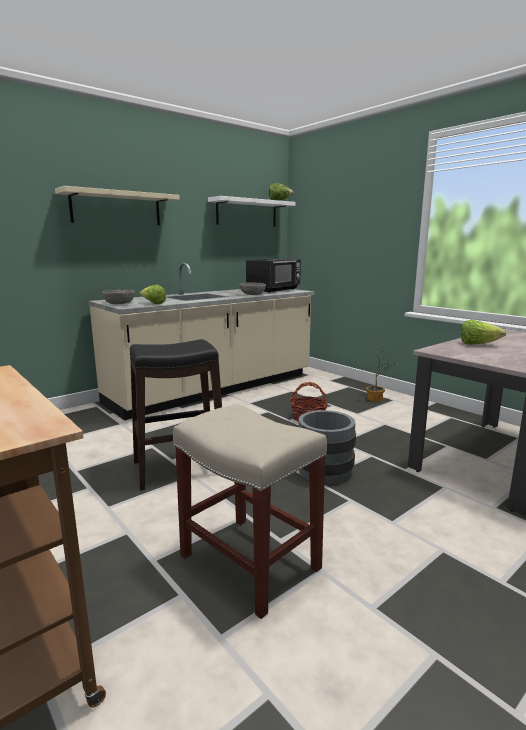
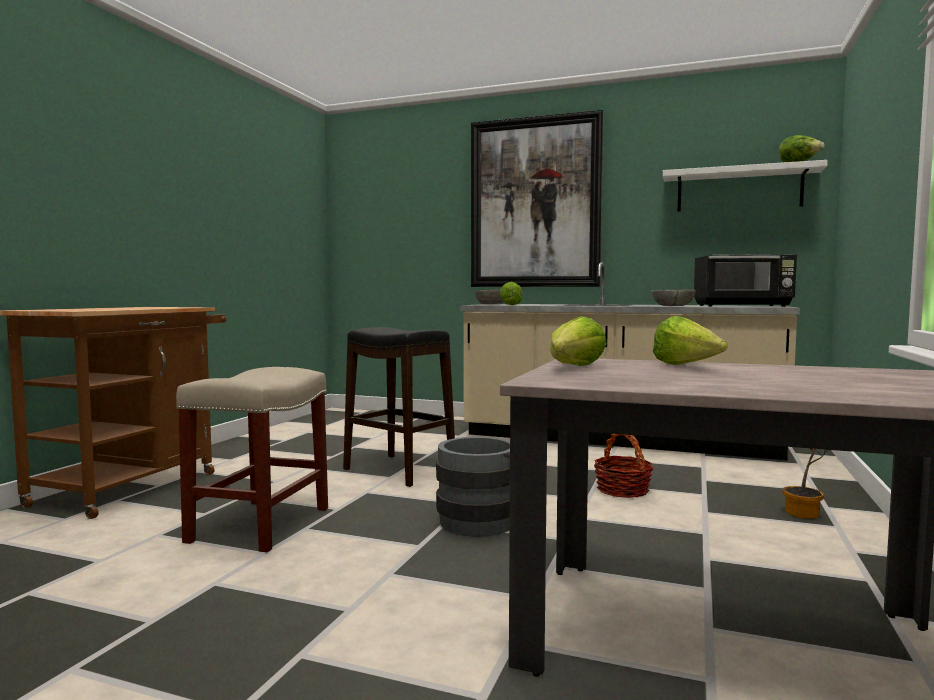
camera: 60 degrees right, 10 degrees down
(116, 208) = (535, 203): beige shelf -> picture
(476, 357) = (574, 367): none -> lettuce

